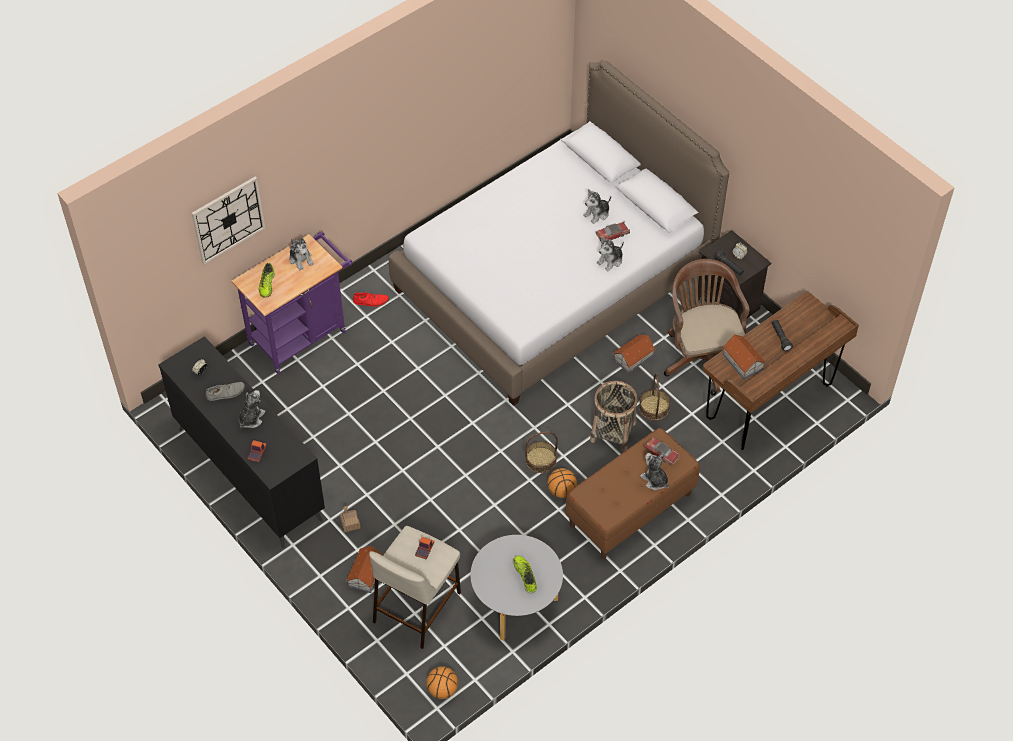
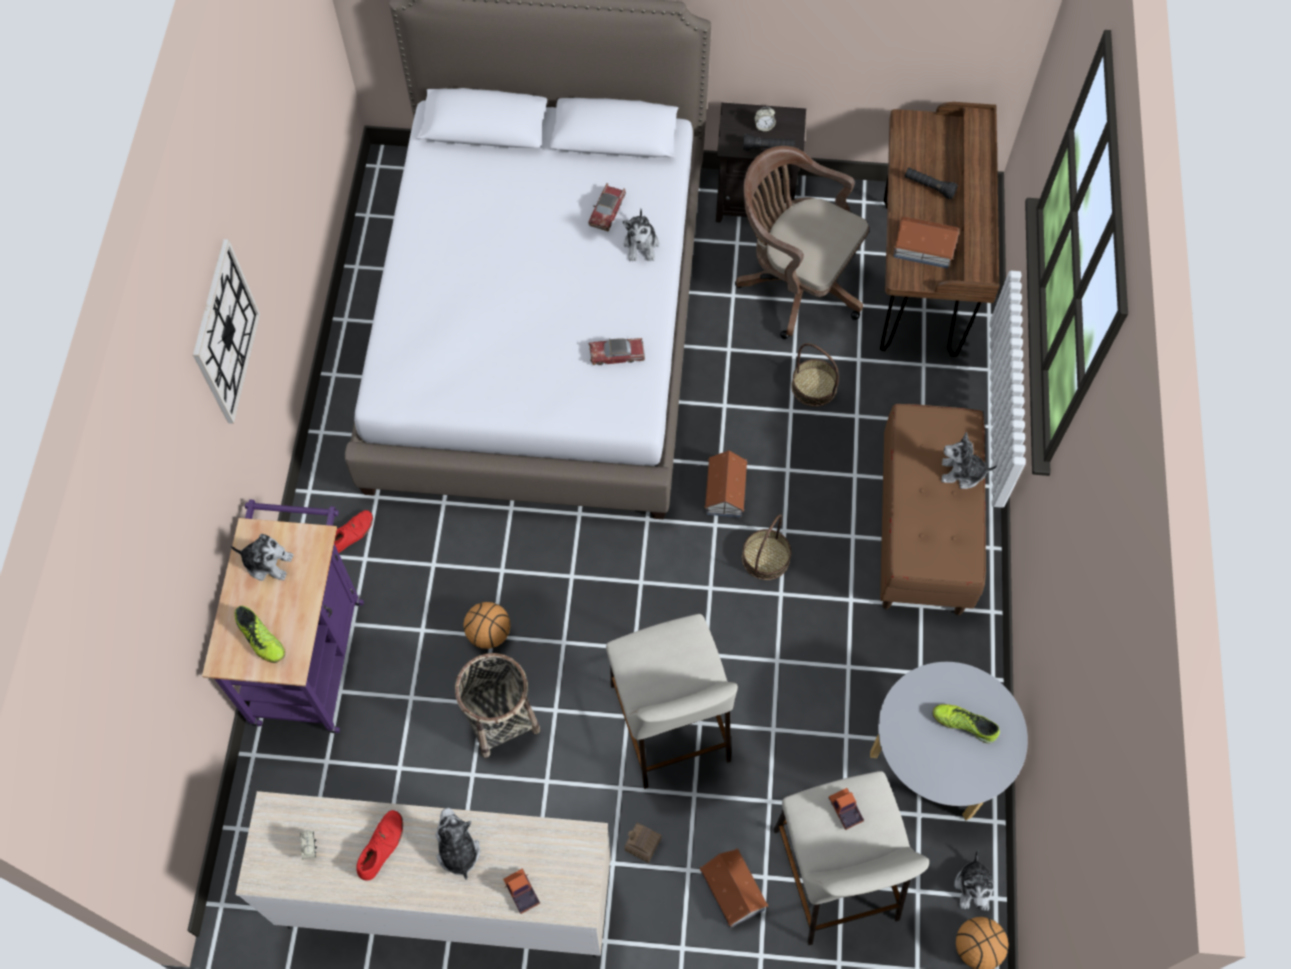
camera: 45 degrees left, 10 degrees up
(225, 393) = (381, 846): grey shoe -> red shoe
(228, 219) = (158, 601): wall clock -> wall clock (225, 332)
(250, 473) = (447, 899): black dresser -> beige dresser
(418, 487) = (668, 720): none -> beige stool
(562, 490) = (828, 574): basketball -> basketball (489, 633)
(597, 214) = (560, 199): plush toy -> plush toy (974, 887)
(613, 432) = (803, 454): basket -> basket (500, 718)
(634, 357) = (728, 346): toy house -> toy house (725, 491)
(661, 453) = (932, 434): toy car -> toy car (616, 354)

